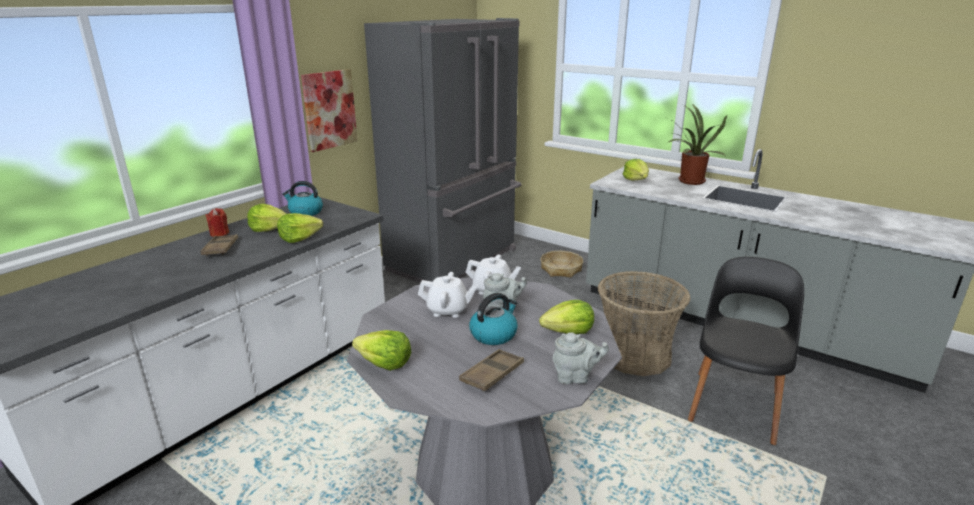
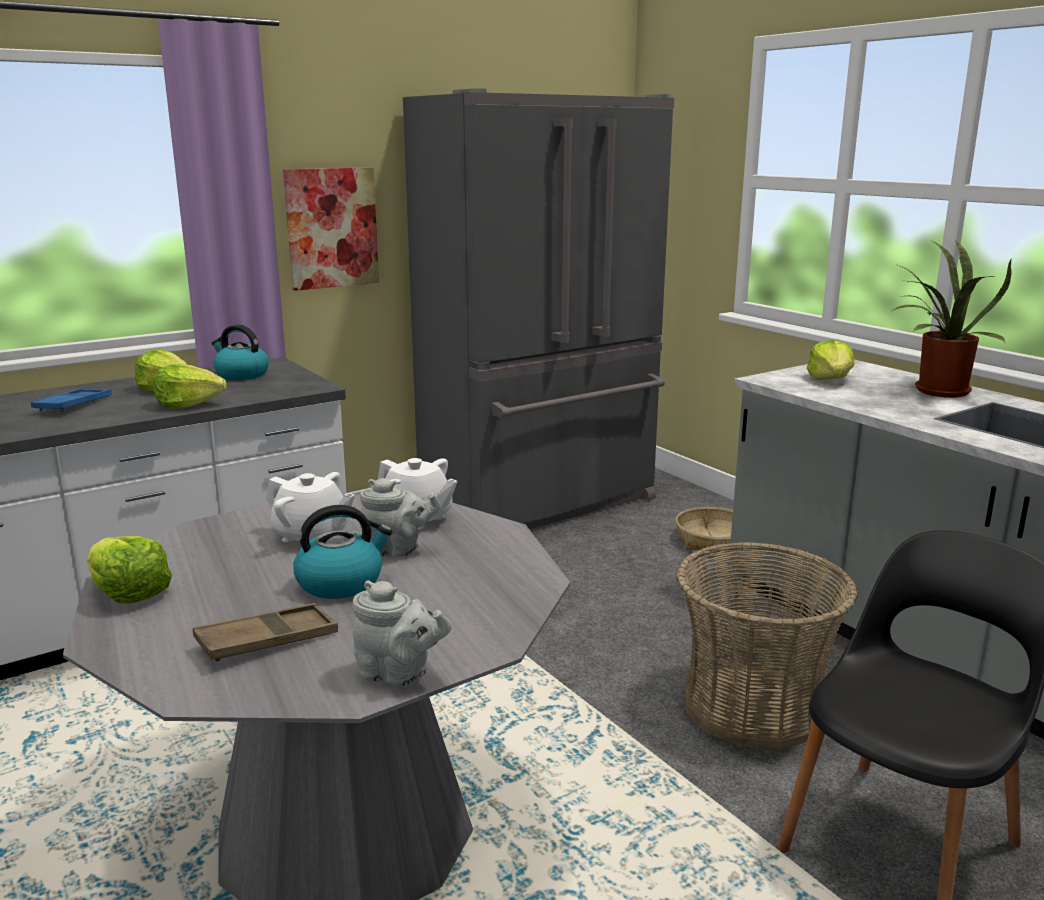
camera: 20 degrees right, 5 degrees down
(219, 233) = (97, 388): red candle -> none
(220, 248) = (73, 405): brown tray -> blue tray
(568, 332) = (470, 601): lettuce -> none

